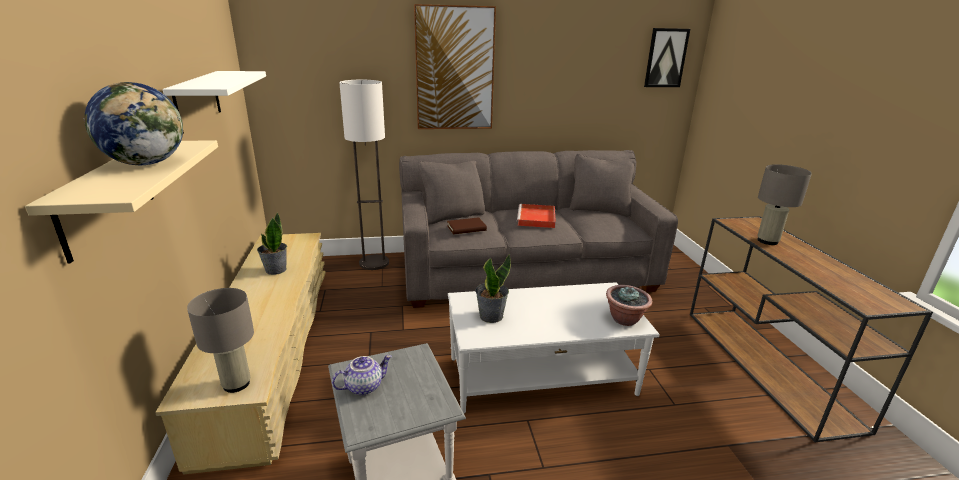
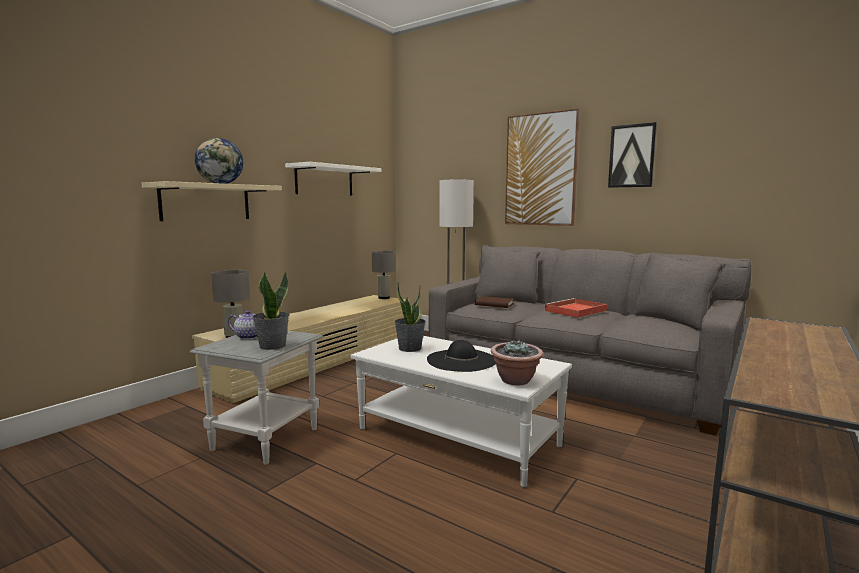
camera: 45 degrees right, 15 degrees down
(275, 270) = (347, 307): potted plant -> potted plant (272, 346)
(554, 312) = (462, 360): none -> black hat
(665, 58) = (807, 141): picture -> picture (632, 156)
(767, 241) = (776, 338): grey table lamp -> grey table lamp (384, 298)

